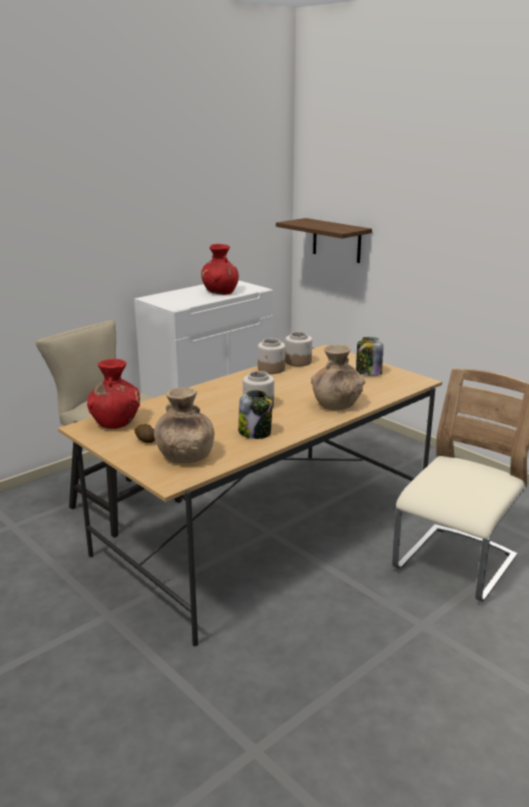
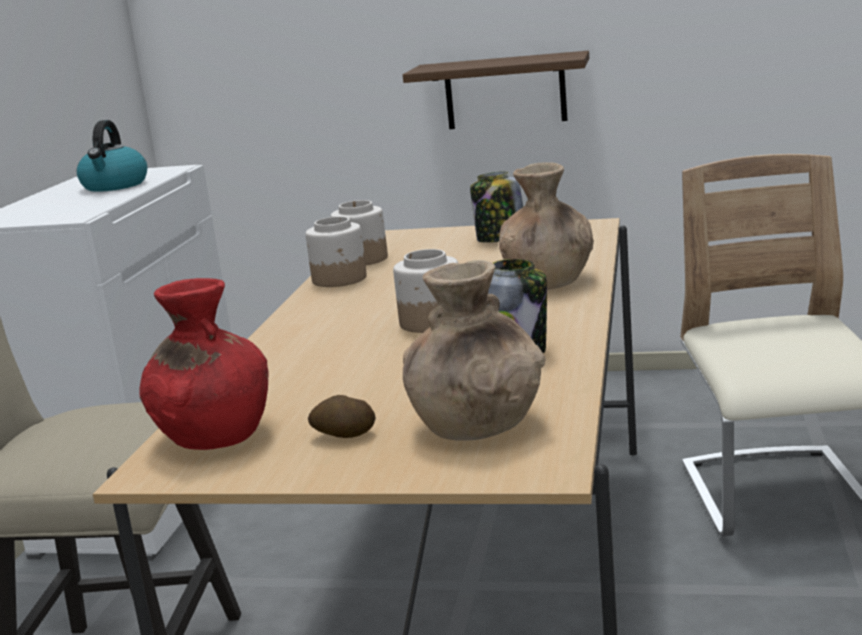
camera: 35 degrees left, 5 degrees down
(220, 292) = (115, 186): red vase -> kettle
(336, 240) = (250, 70): shelf -> shelf (505, 91)

